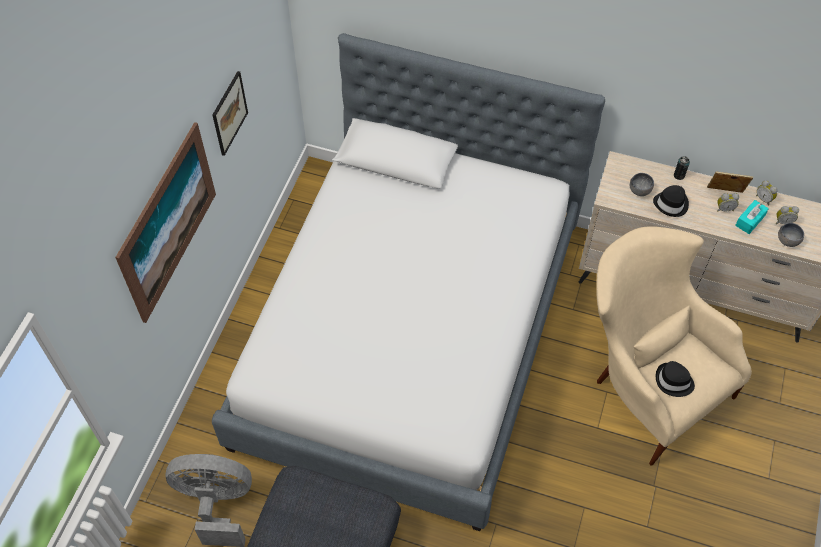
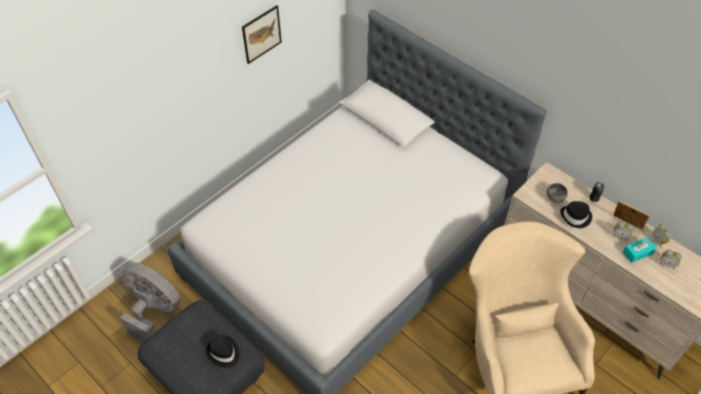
camera: 25 degrees right, 5 degrees down
(168, 222) = (177, 88): picture -> none
(673, 381) = (520, 358): black hat -> black hat (223, 353)
(788, 240) = (663, 280): grey bowl -> none

